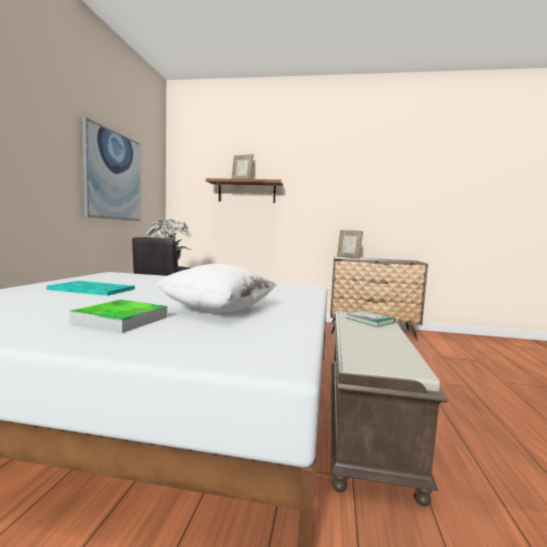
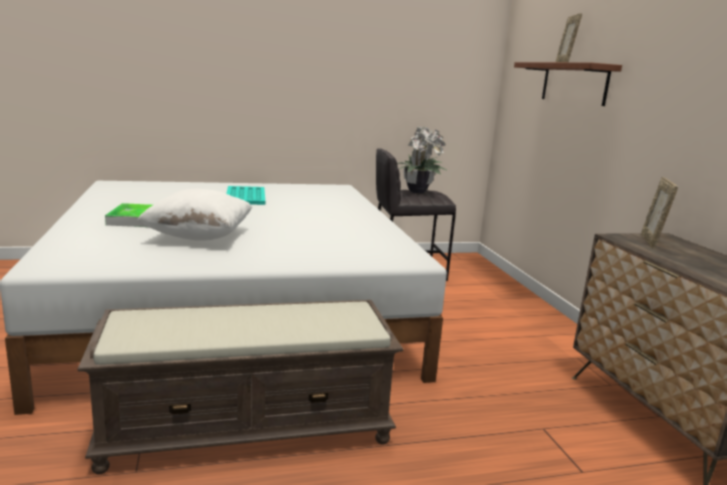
camera: 65 degrees right, 10 degrees up
(113, 176) = (378, 71): picture -> none
(369, 320) = (333, 320): book -> none

